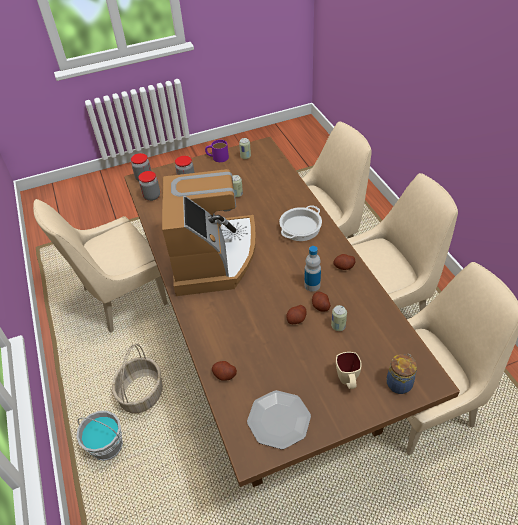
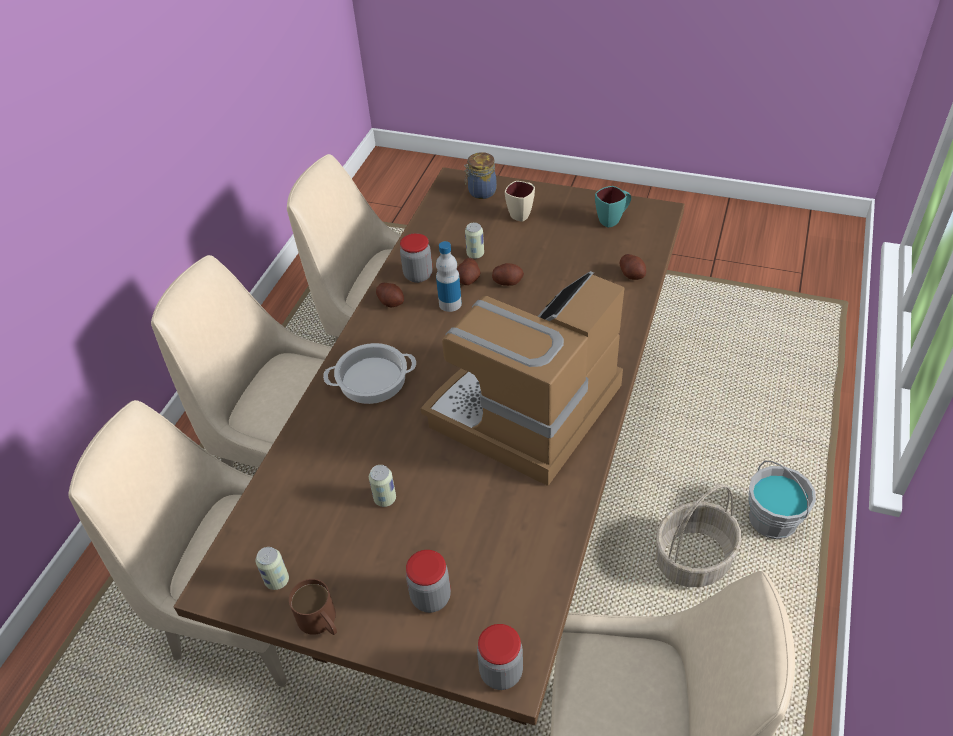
camera: 140 degrees left, 0 degrees up
(152, 196) = (523, 603): jar -> jar (418, 275)
(217, 157) = (321, 622): purple mug -> brown mug
(278, 420) = (613, 220): plate -> turquoise mug

